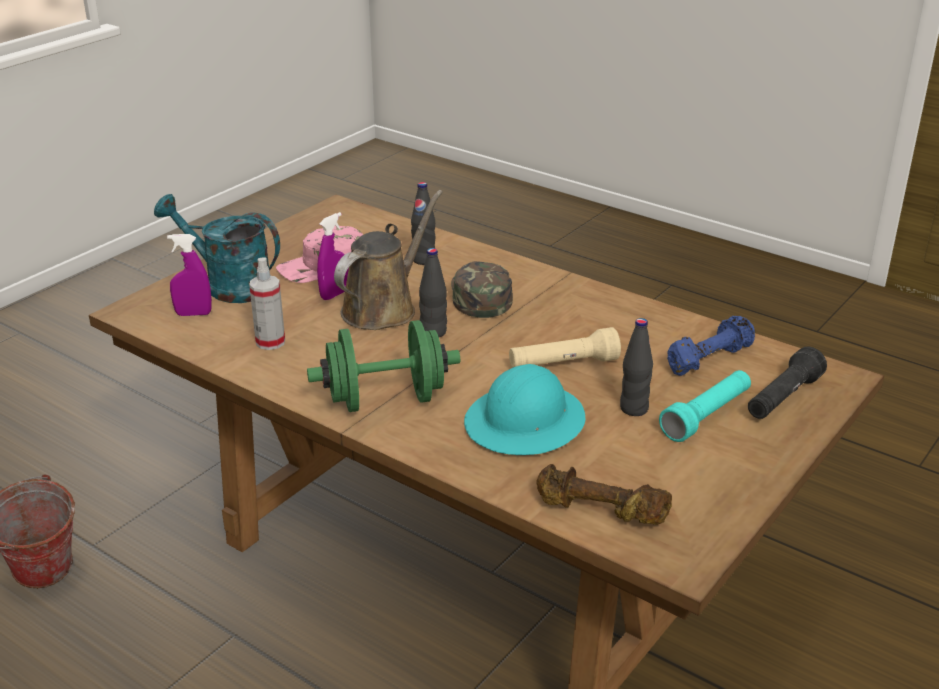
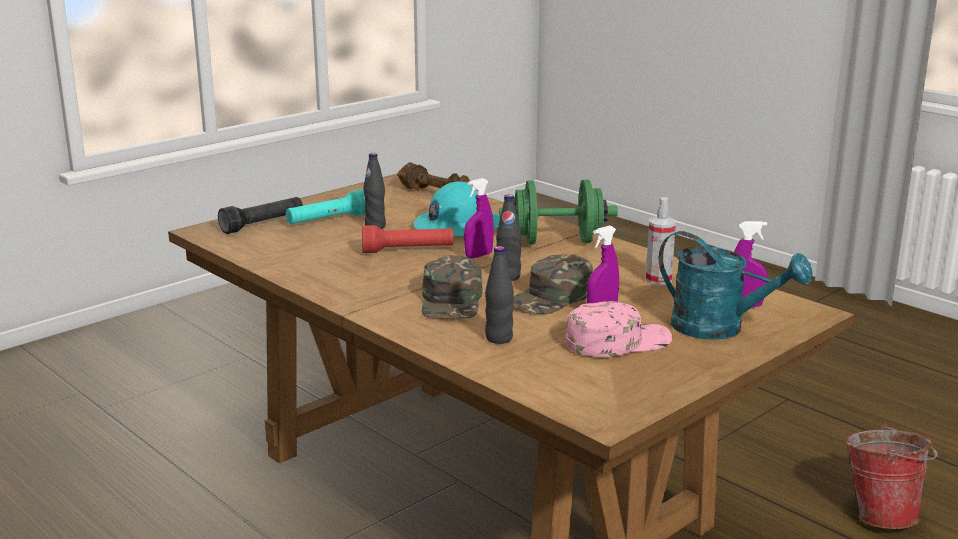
camera: 170 degrees left, 10 degrees down
(383, 308) = (551, 297): brown watering can -> green cap
(476, 363) = (478, 255): none -> purple spray bottle
(563, 364) = (408, 250): beige flashlight -> red flashlight
(708, 359) = (288, 246): blue dumbbell -> none

